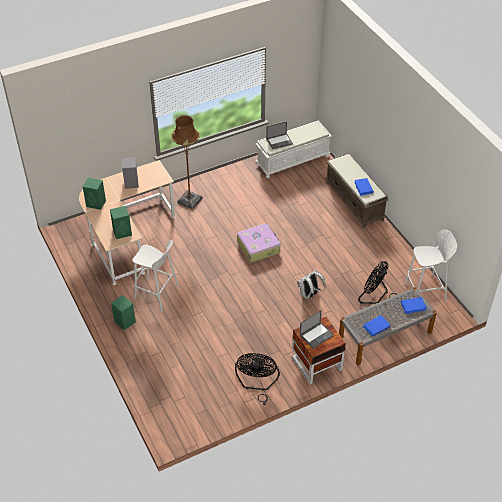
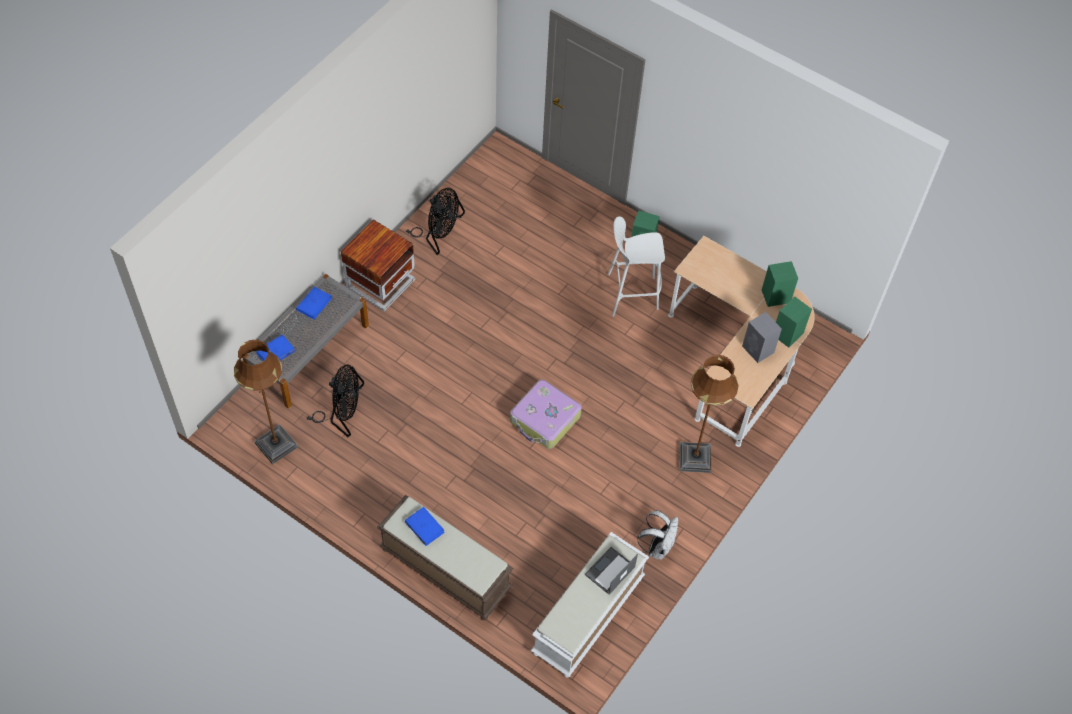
camera: 150 degrees right, 10 degrees up
(123, 232) = (704, 268): green speaker -> green speaker (787, 334)
(257, 384) = (438, 233): black fan -> black fan turned 45 degrees counterclockwise
(309, 295) = (434, 372): white backpack -> white backpack (657, 547)
(316, 335) = (380, 247): laptop -> none
(425, 290) = (276, 445): white stool -> brown floor lamp

